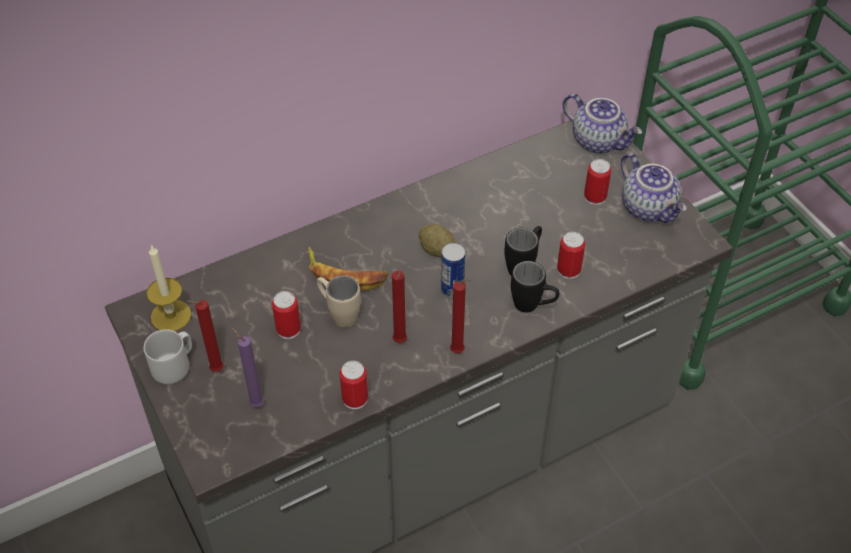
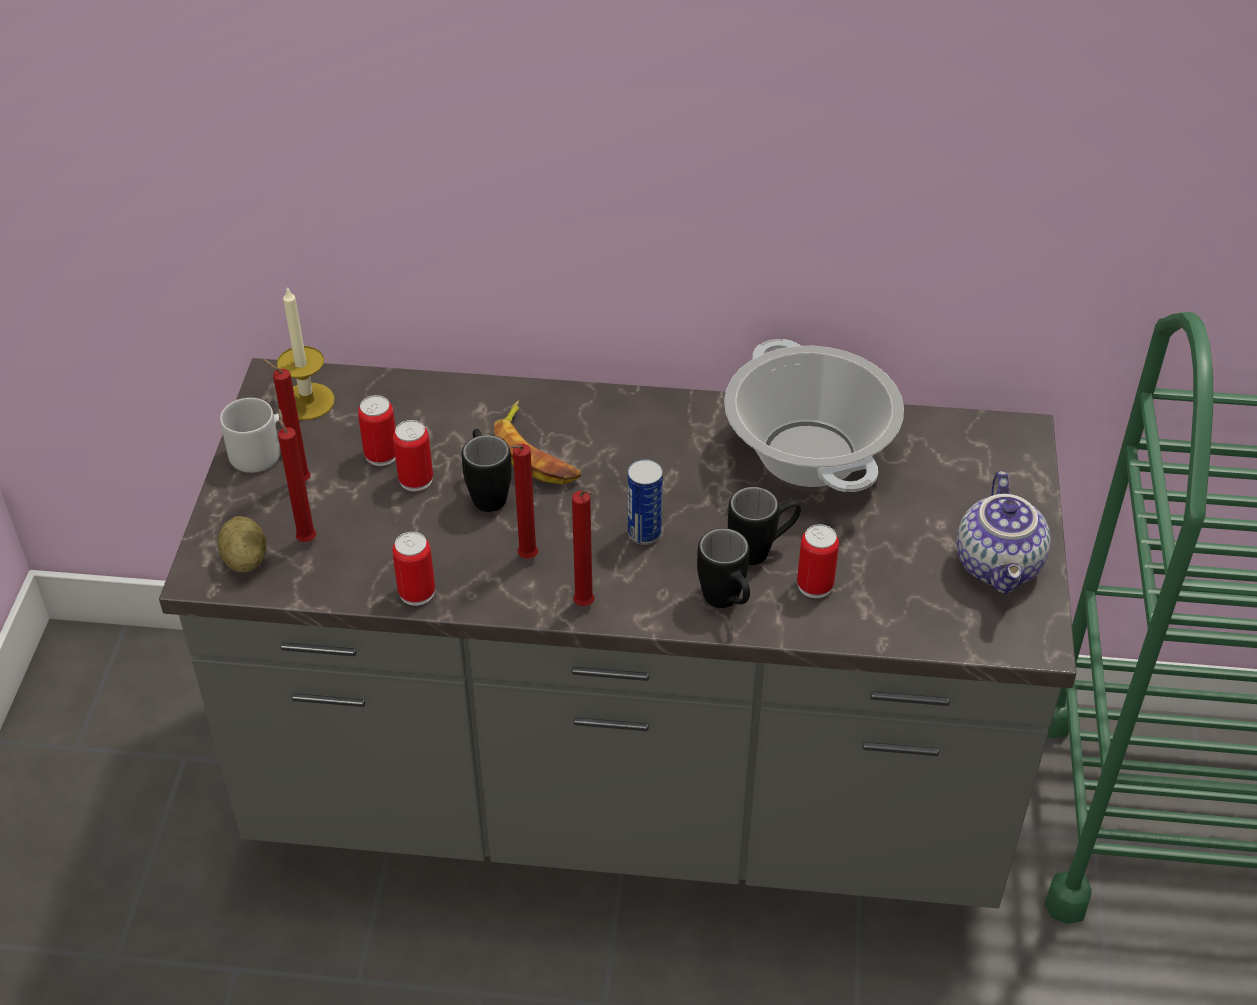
camera: 35 degrees right, 5 degrees down
(255, 403) = (306, 538): purple candle -> red candle
(338, 314) = (486, 492): beige mug -> black mug
(437, 250) = (669, 480): potato -> potato (245, 560)
(498, 196) = (807, 455): none -> cooking pot
(595, 197) = (936, 517): can -> can (381, 454)
(599, 141) = (1009, 452): teapot -> none

